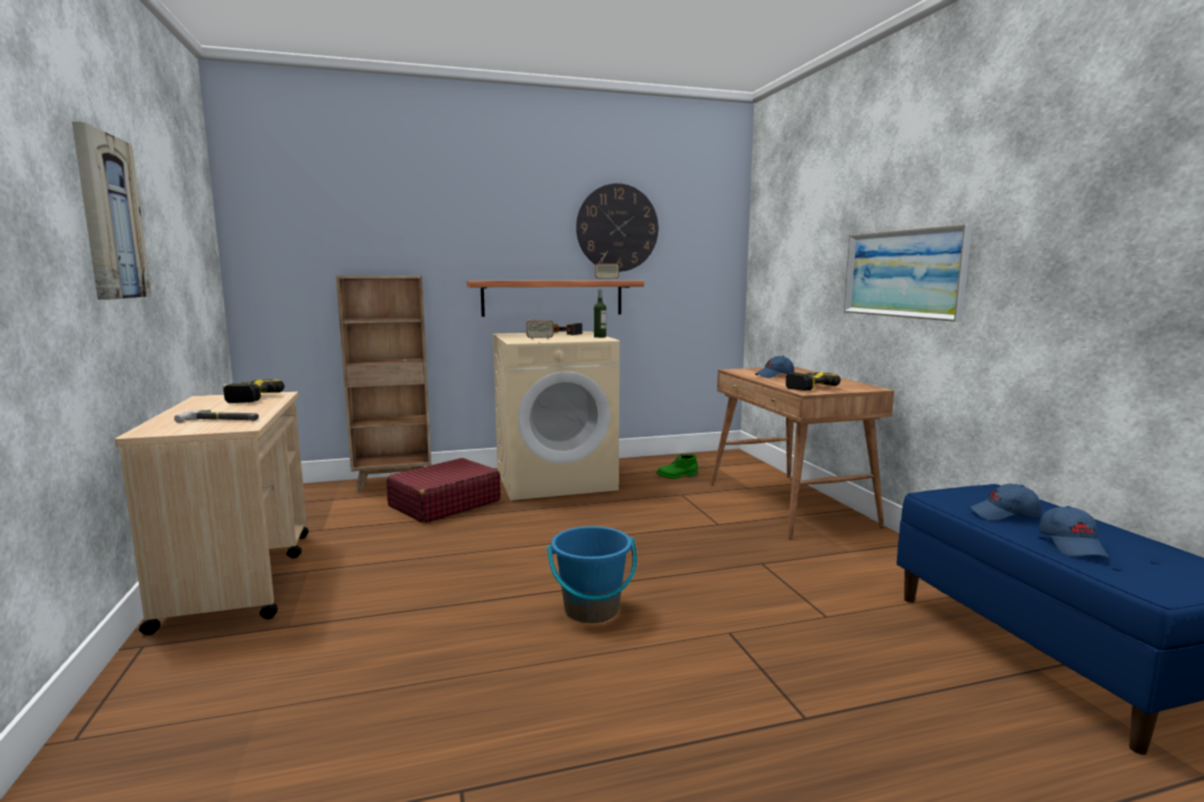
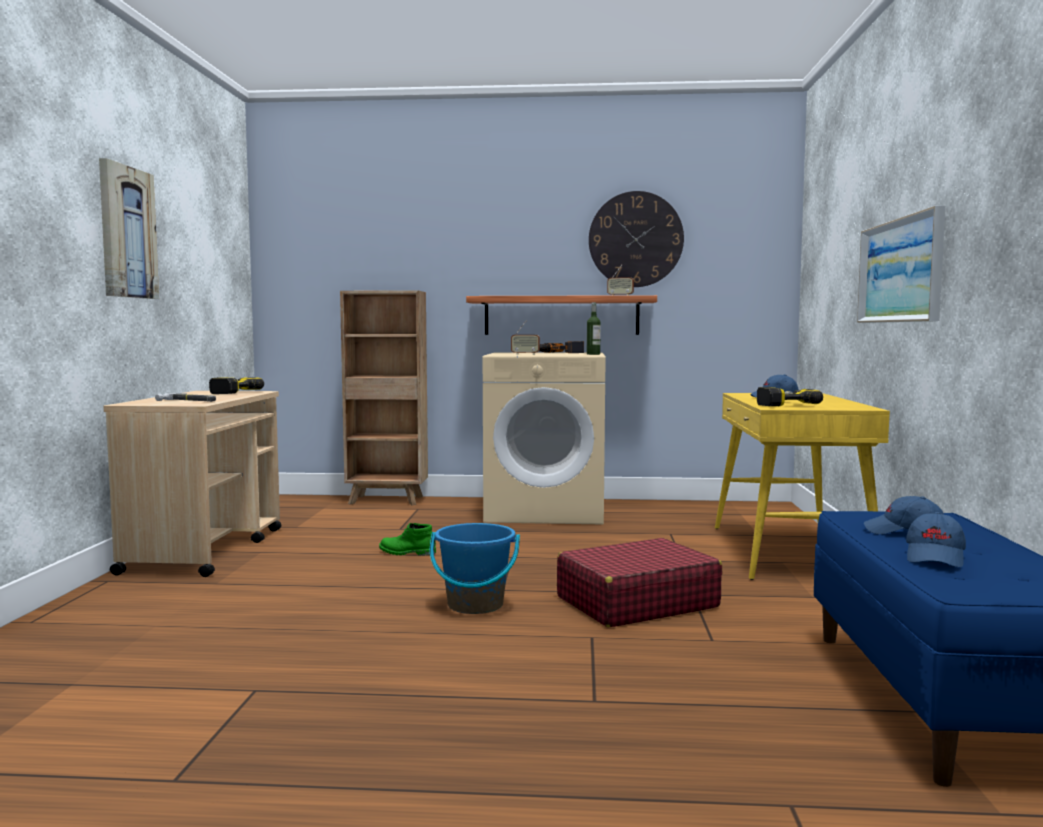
camera: 20 degrees right, 5 degrees down
(444, 504) = (418, 519): red suitcase -> red suitcase (636, 602)
(677, 476) = (684, 518): green boot -> green boot (406, 552)
(790, 504) = (791, 553): brown desk -> yellow desk

